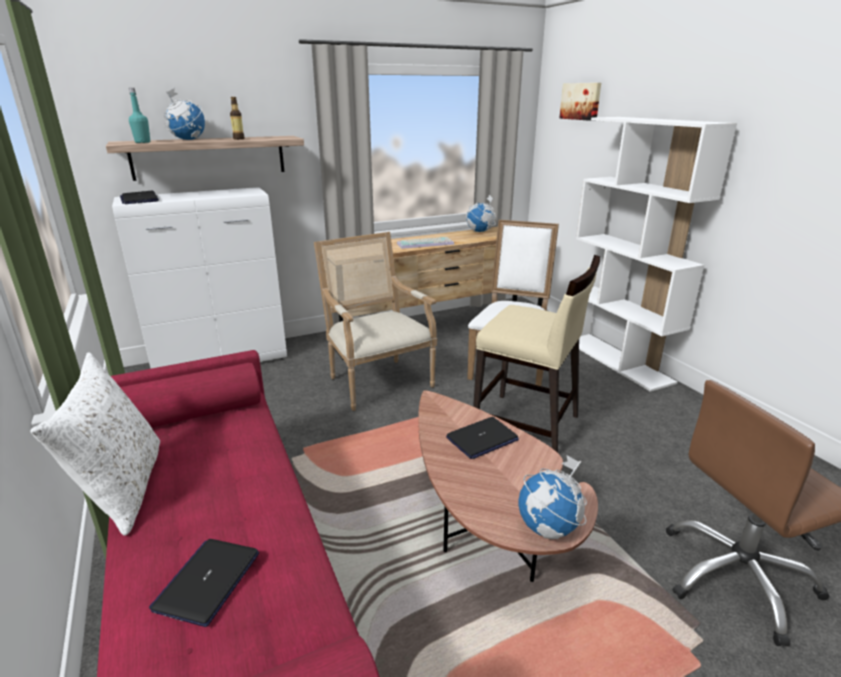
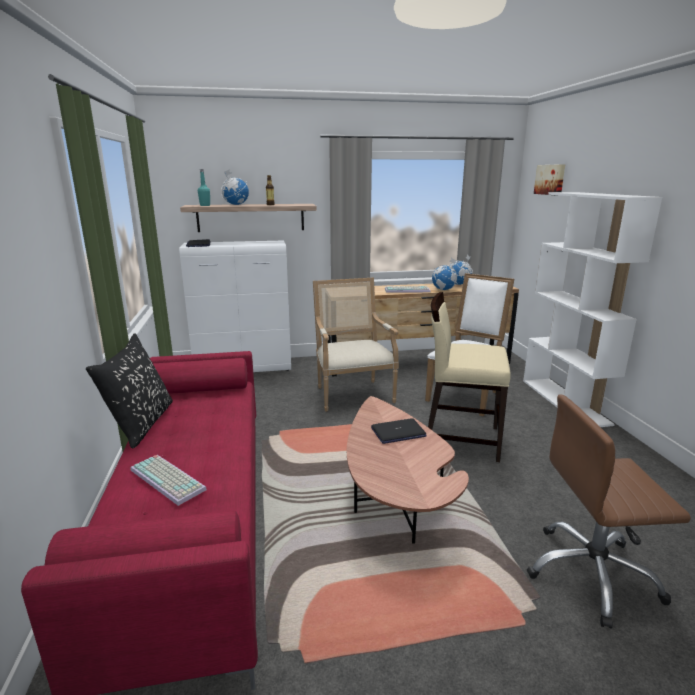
camera: 15 degrees right, 5 degrees down
(123, 488) = (141, 424): white pillow -> black pillow
(208, 581) = (169, 479): laptop -> keyboard
(527, 424) = (460, 439): beige chair -> beige chair turned 150 degrees clockwise
(549, 528) = (418, 494): globe -> globe (444, 289)

